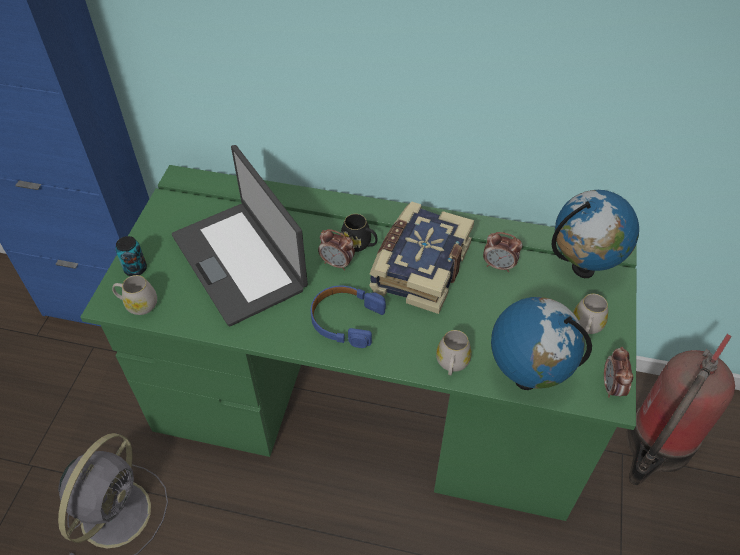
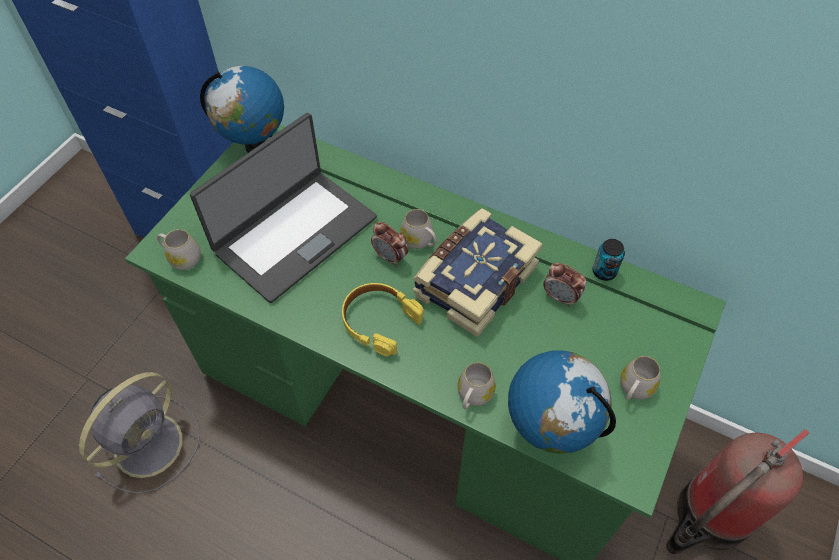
camera: 15 degrees right, 5 degrees up
(135, 269) = (191, 220): can -> can (604, 272)
(240, 261) = (294, 234): laptop -> laptop turned 120 degrees counterclockwise
(345, 320) = (379, 321): blue headphones -> yellow headphones
(359, 244) = (420, 241): black mug -> white mug
(583, 269) = (653, 321): globe -> globe (255, 146)
(612, 387) = (639, 465): alarm clock -> none

